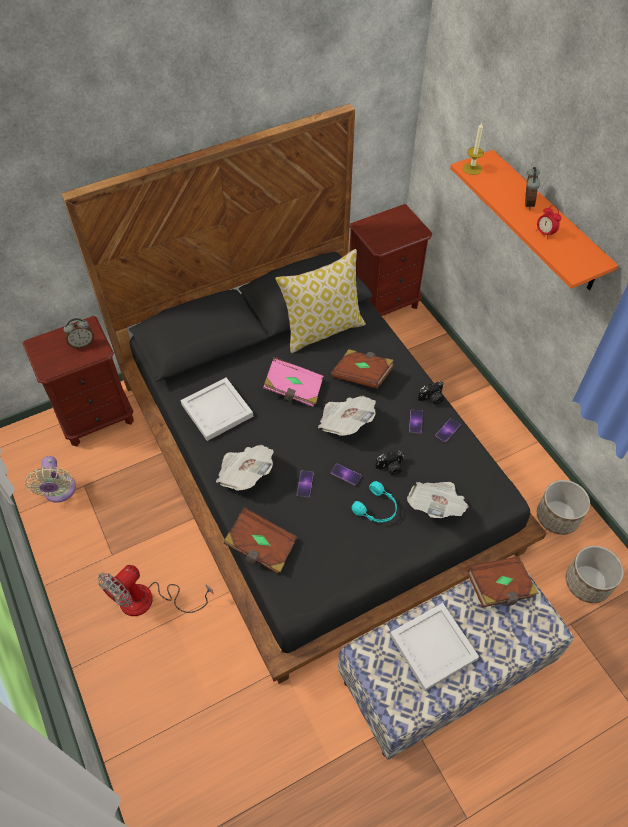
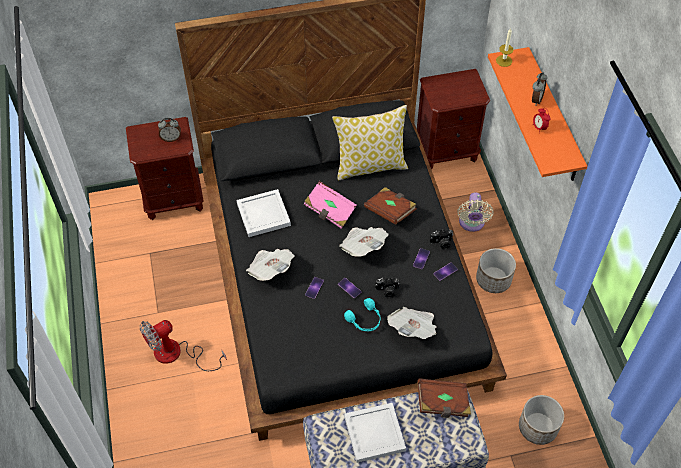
camera: 15 degrees right, 0 degrees up
(59, 492) = (129, 253): beige fan -> beige fan (471, 223)
(261, 547) = (265, 328): brown book -> none
(557, 517) = (532, 369): planter -> planter (493, 280)

